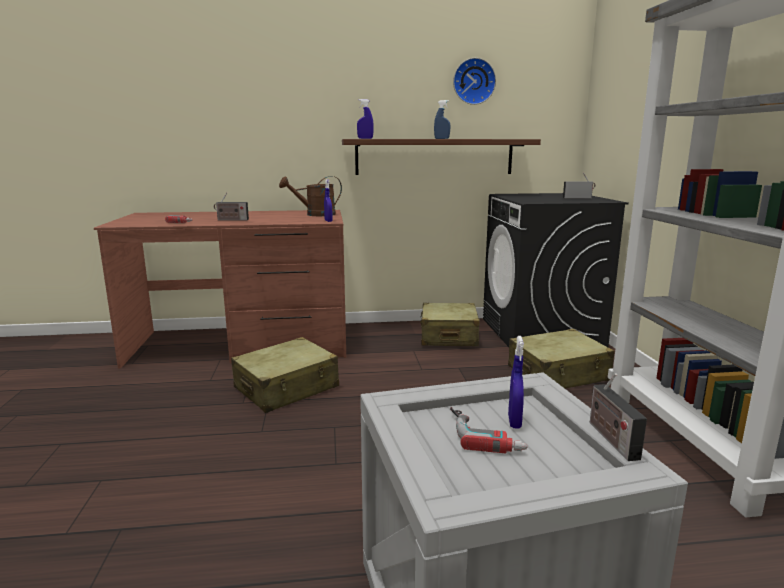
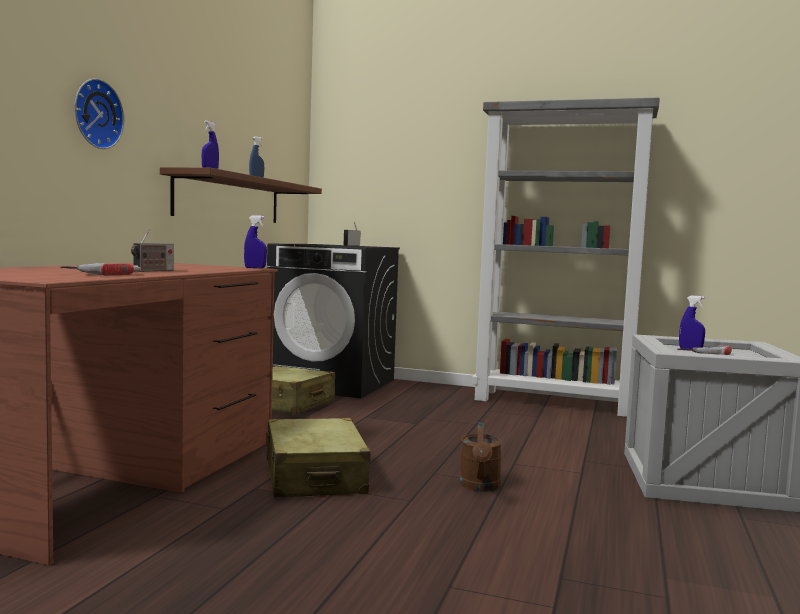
camera: 65 degrees left, 10 degrees down
(315, 215) = (188, 265): brown watering can -> brown watering can (480, 487)
(473, 81) = (253, 121): wall clock -> wall clock (95, 114)
(558, 374) = (421, 399): beige suitcase -> none
(610, 438) = (724, 340): radio -> none

